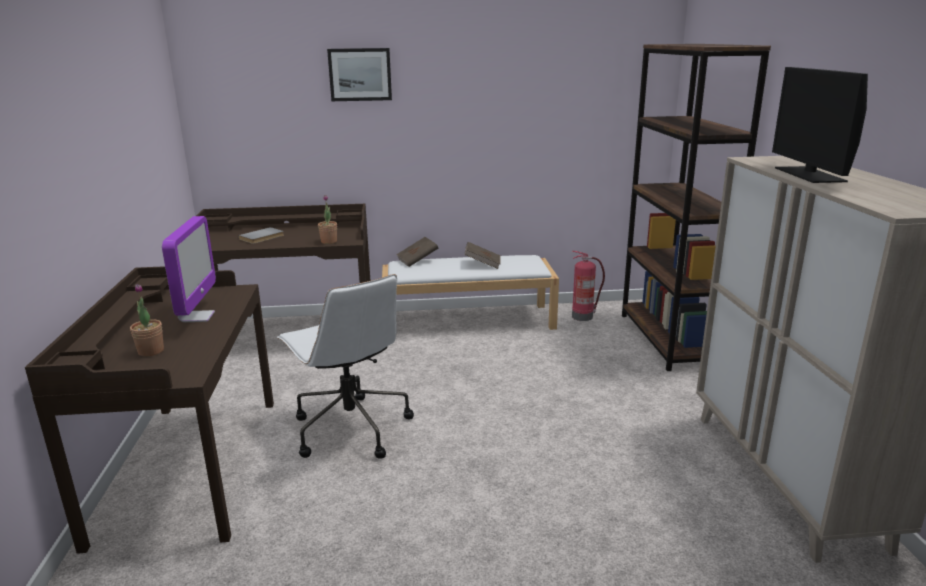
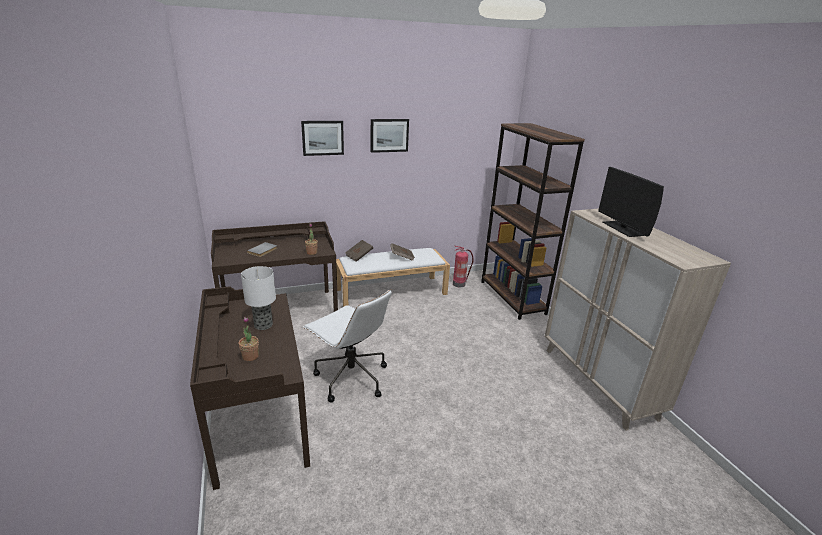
camera: 15 degrees left, 5 degrees up
(197, 317) = (263, 325): monitor -> table lamp
(463, 71) = (389, 135): none -> picture

